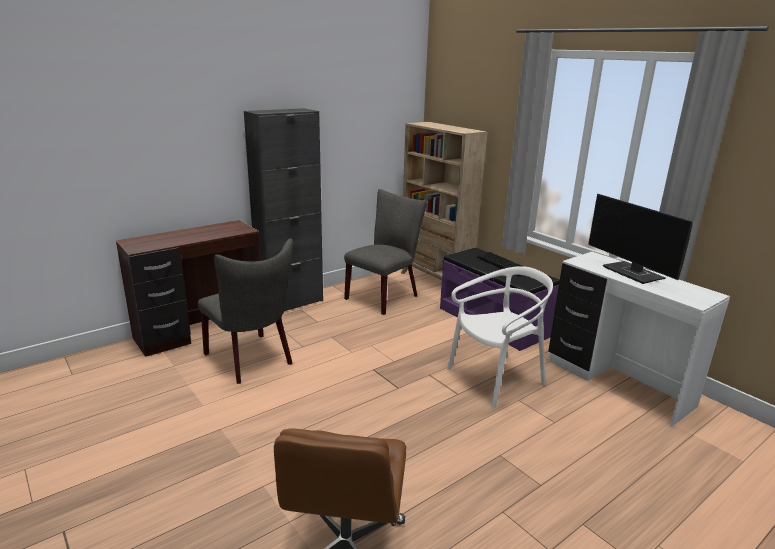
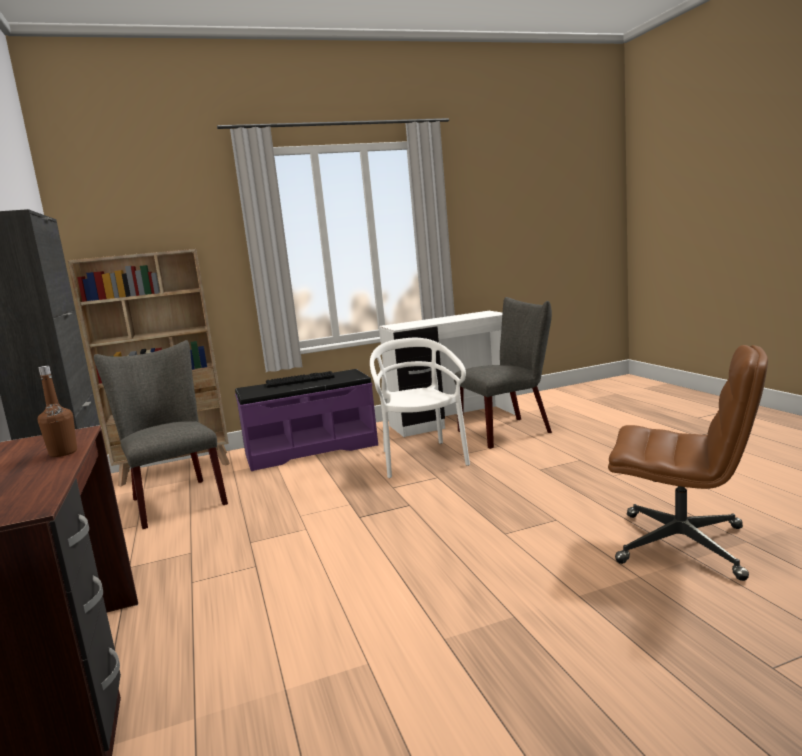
camera: 70 degrees left, 10 degrees down
(211, 235) = (63, 453): none -> brown bottle
(252, 360) = (259, 614): grey chair -> grey chair (510, 431)
(634, 273) = (436, 320): monitor -> none

